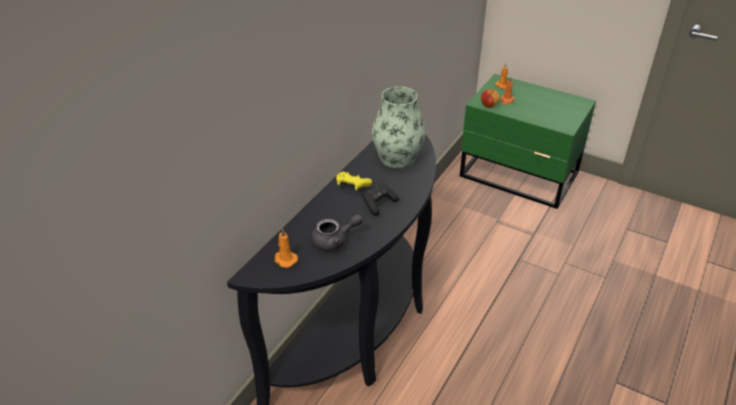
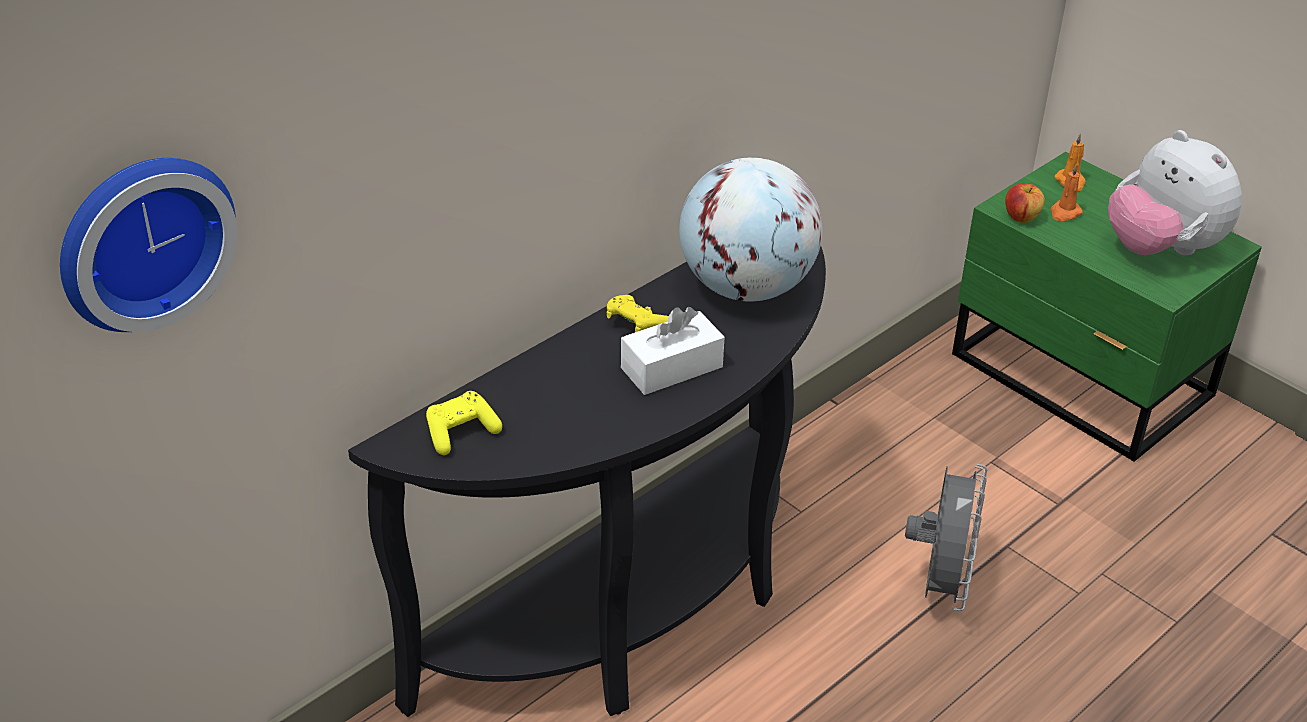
camera: 15 degrees right, 0 degrees up
(110, 183) = (141, 238): none -> wall clock
(285, 259) = (461, 432): orange candle -> yellow game controller
(334, 241) = (561, 419): grey teapot -> none
(379, 204) = (671, 367): black game controller -> white tissue box
(397, 157) = (746, 287): vase -> globe
(497, 284) = (940, 585): none -> grey fan
(555, 109) = (1161, 249): none -> plush toy

